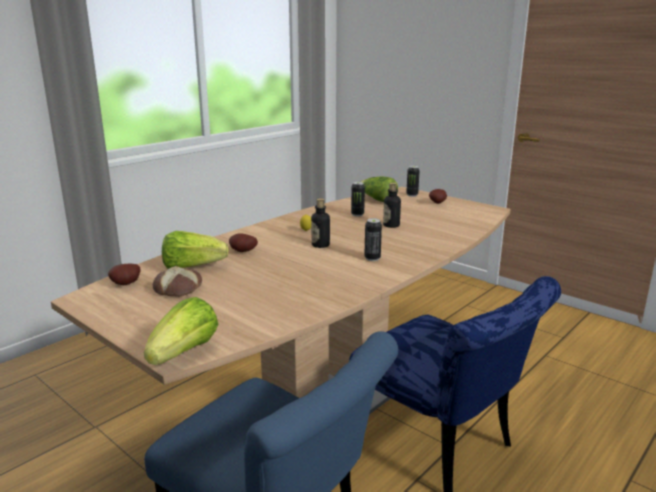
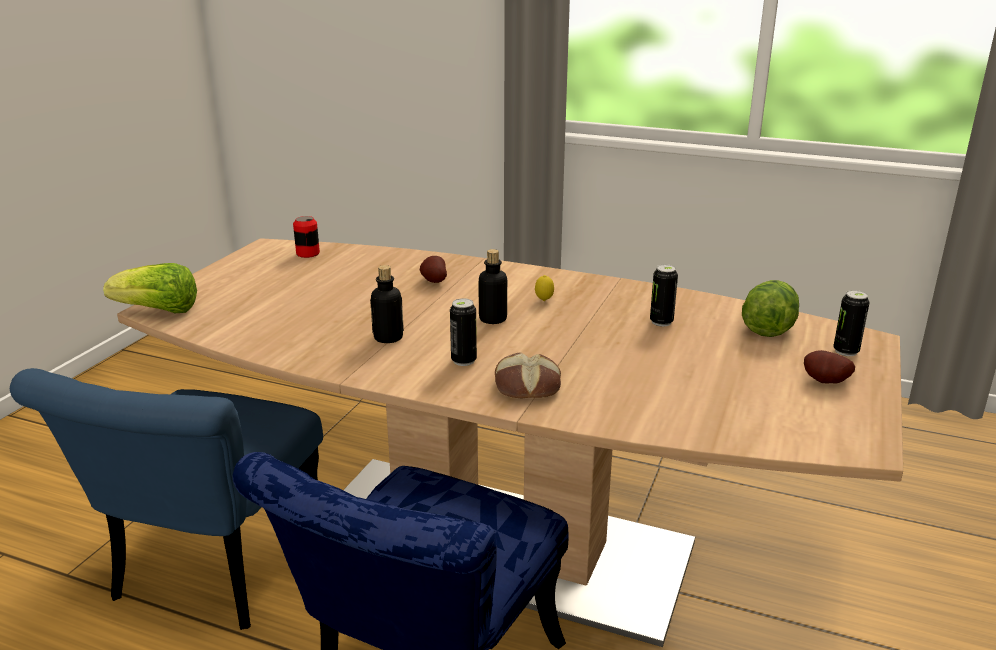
camera: 70 degrees right, 5 degrees up
(127, 284) = (308, 253): potato -> can
(179, 288) = (306, 276): bread -> bread (527, 386)
(192, 267) = (369, 268): lettuce -> none
(391, 225) = (633, 355): bottle -> bottle (388, 338)

